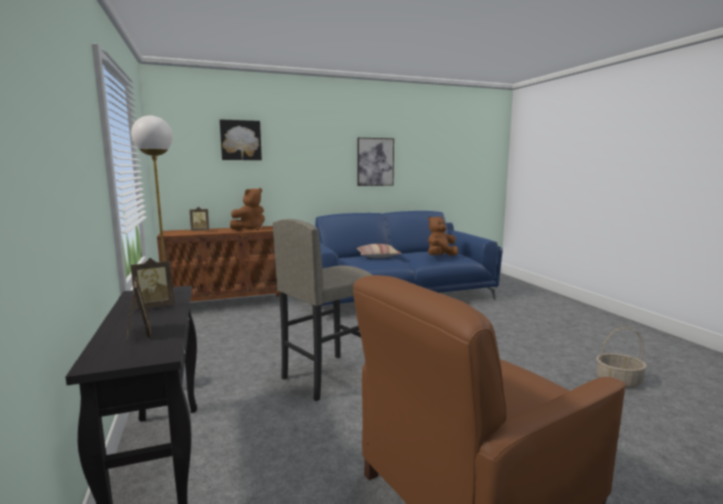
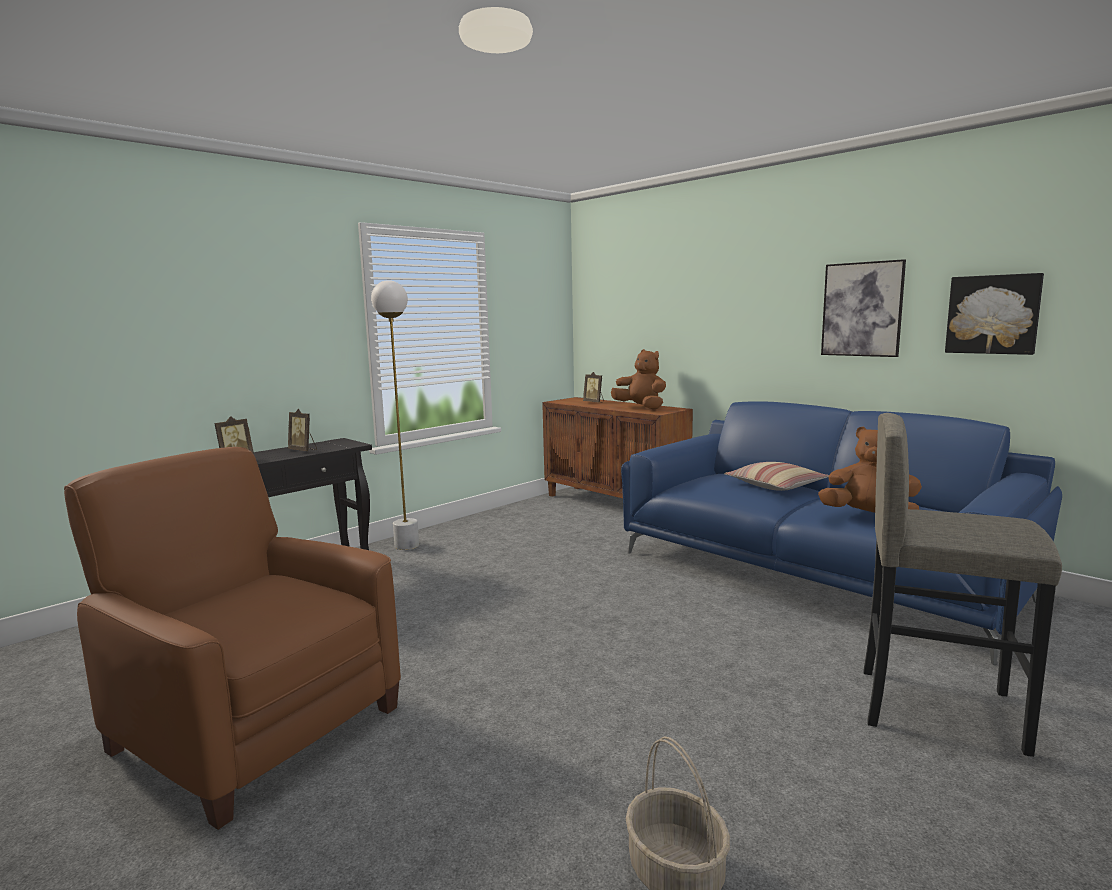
camera: 65 degrees right, 0 degrees up
(240, 140) = (656, 283): picture -> picture (993, 314)
(250, 229) = (641, 408): brown plush toy -> brown plush toy turned 150 degrees counterclockwise
(327, 376) = (473, 597): grey stool -> grey stool (938, 708)

